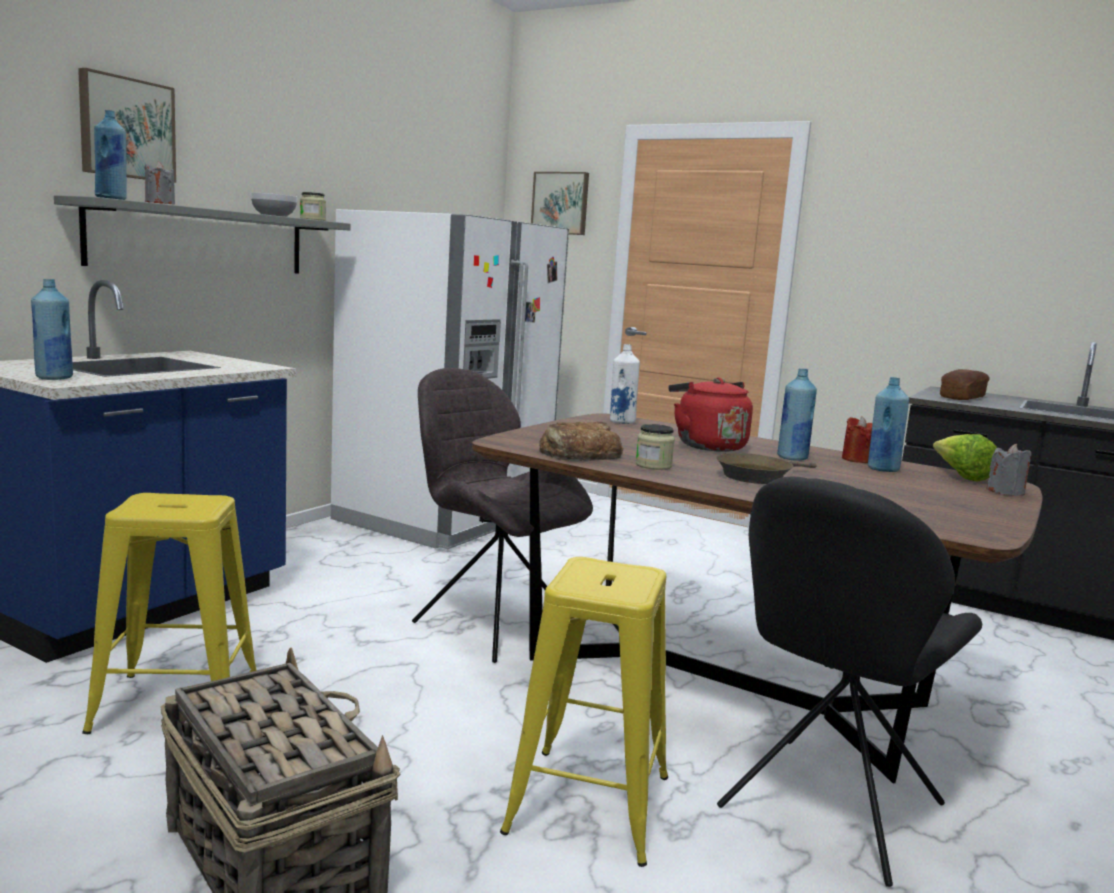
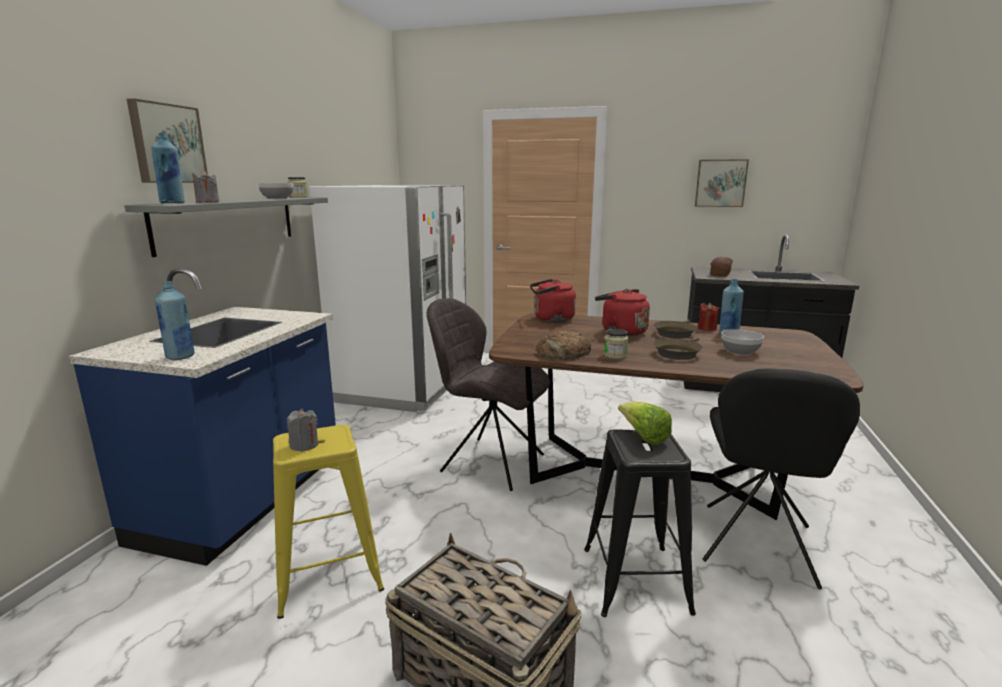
camera: 15 degrees left, 5 degrees up
(561, 203) = (440, 165): picture -> picture (720, 183)
(589, 803) = (635, 579): yellow stool -> black stool
(621, 422) = (551, 319): white bottle -> red kettle
(792, 458) = (675, 333): blue bottle -> brown frying pan
(866, 488) = (740, 351): none -> bowl
(960, 476) = (769, 332): lettuce -> lettuce (643, 437)
(1005, 492) = (804, 340): grey candle -> grey candle (304, 445)

